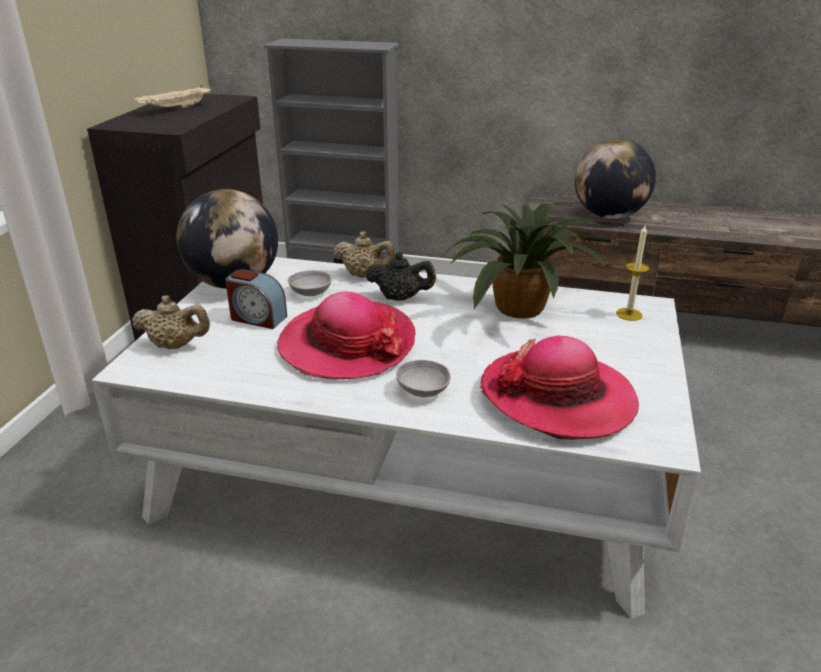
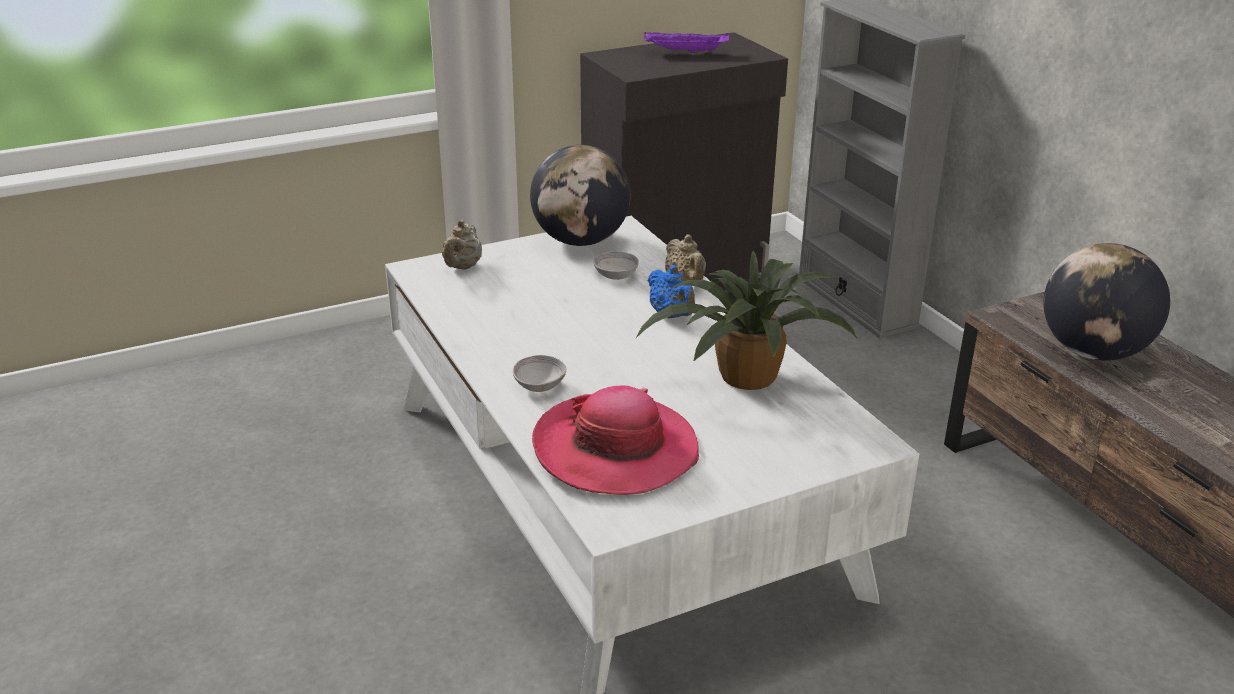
camera: 50 degrees right, 0 degrees up
(176, 109) = (684, 53): beige tray -> purple tray
(176, 345) = (462, 267): beige teapot -> beige teapot turned 45 degrees clockwise
(257, 318) = (544, 275): alarm clock -> none
(347, 344) = (560, 326): hat -> none
(401, 298) = (672, 315): black teapot -> blue teapot
(629, 314) = (833, 437): candle -> none

